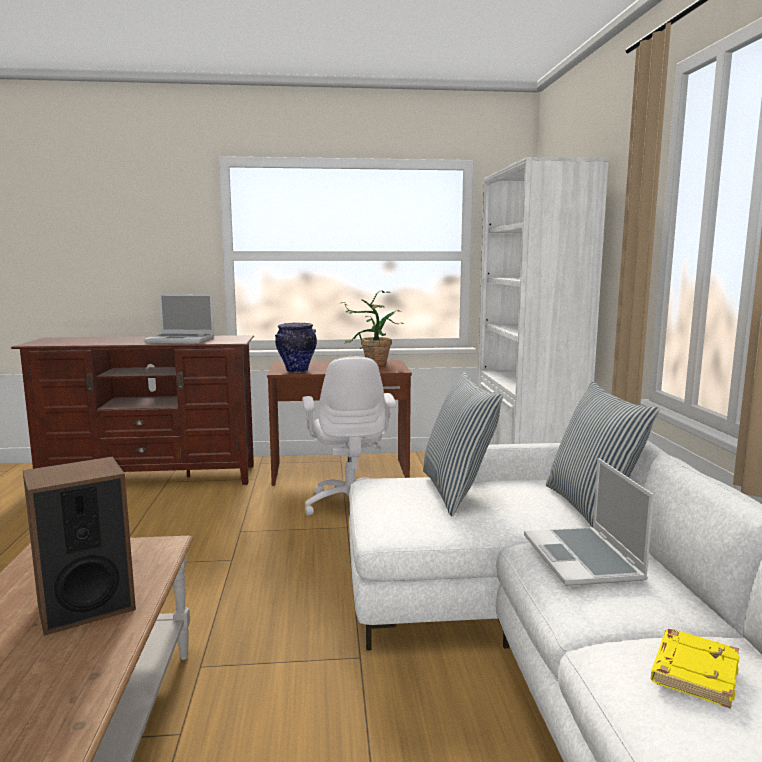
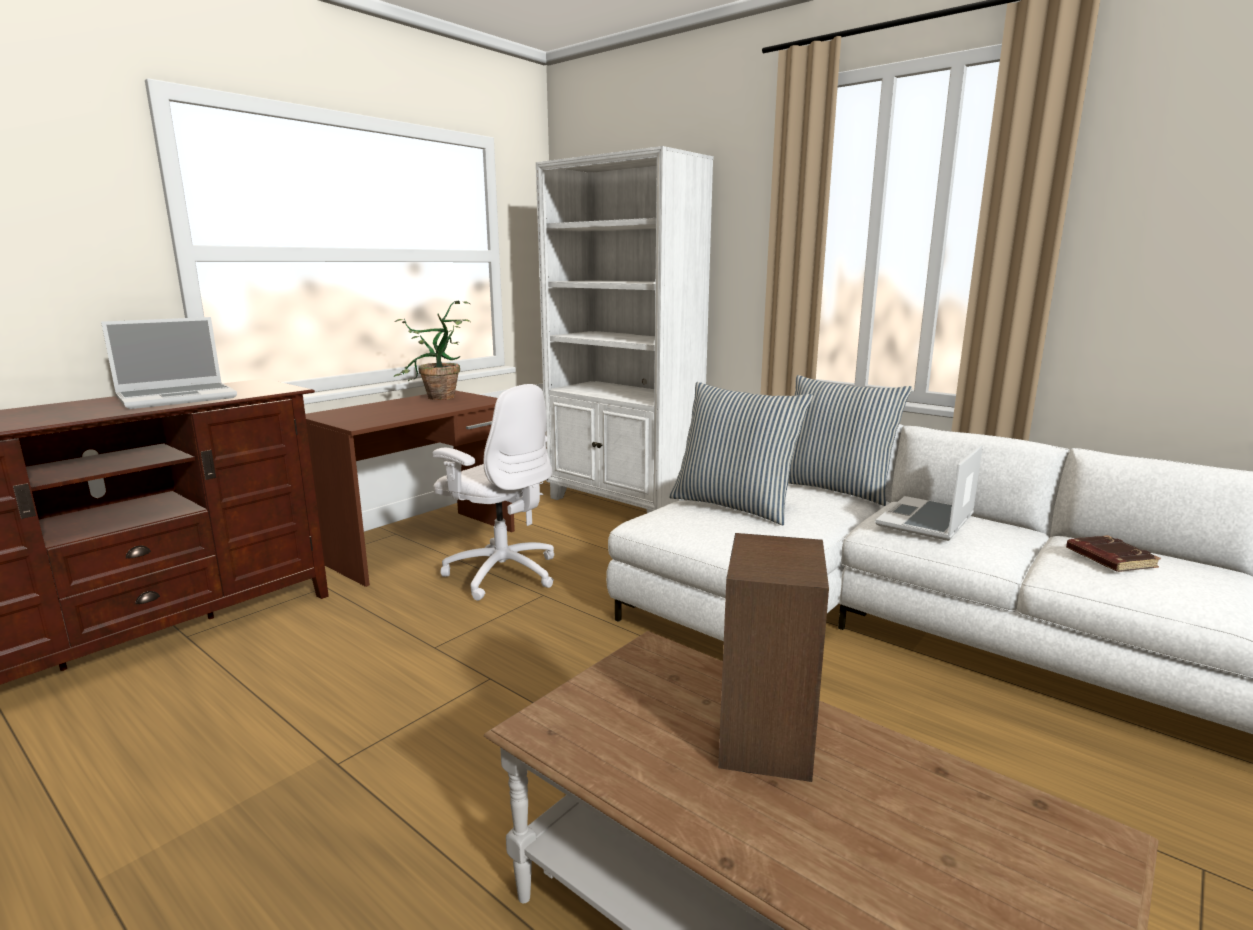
camera: 45 degrees left, 5 degrees up
(296, 371) = (375, 420): vase -> none
(584, 559) = (927, 521): laptop -> laptop turned 90 degrees clockwise
(693, 672) = (1108, 559): yellow book -> brown book

